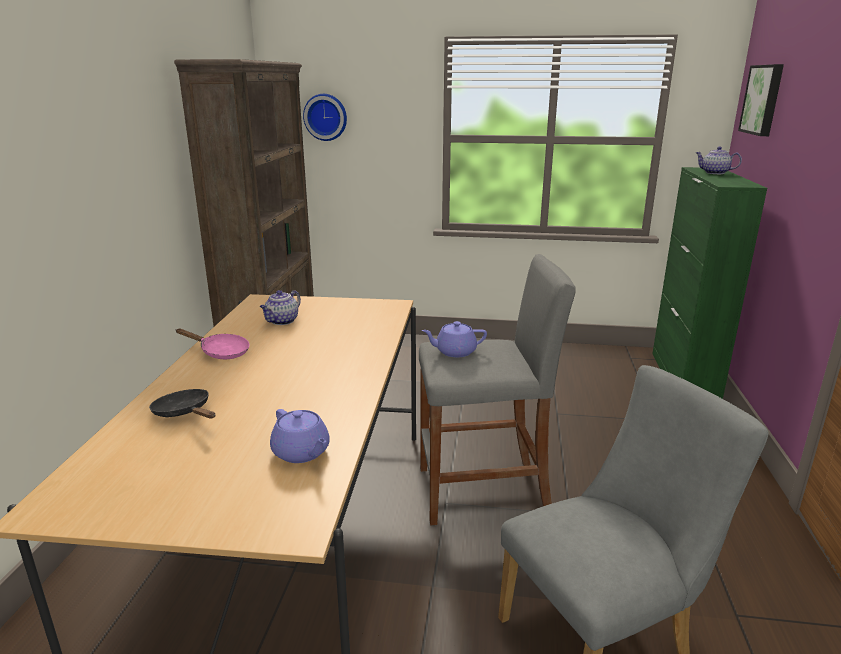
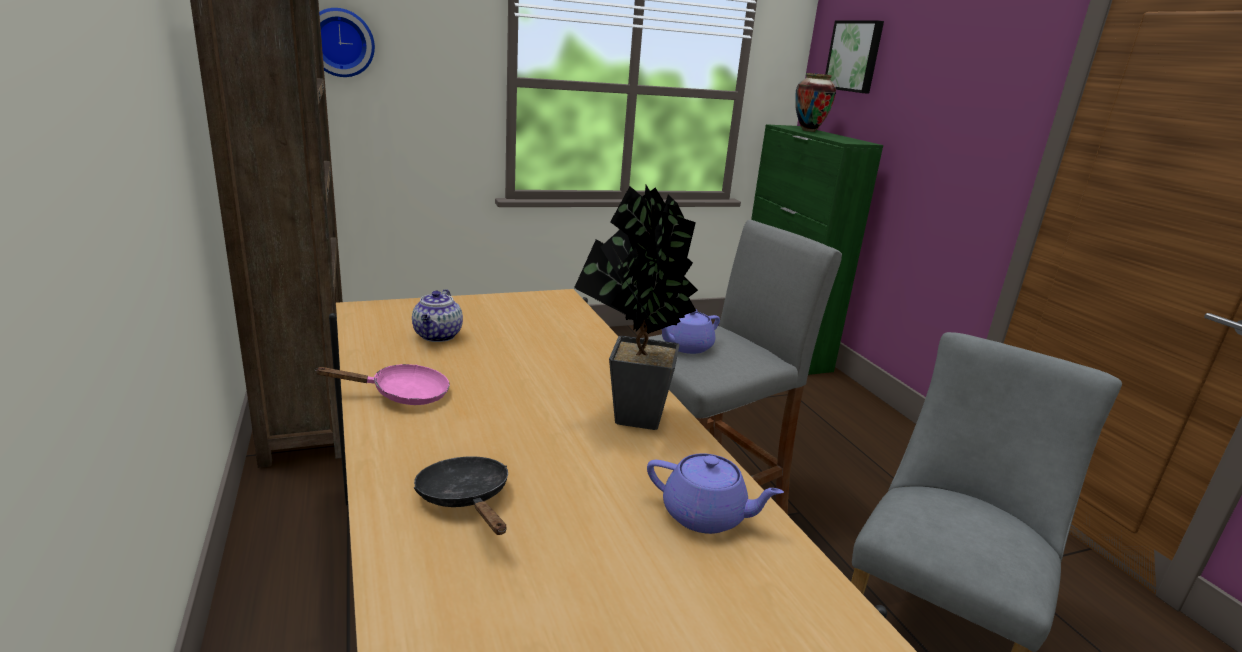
camera: 30 degrees left, 0 degrees up
(184, 412) = (466, 499): black frying pan -> black frying pan turned 45 degrees clockwise
(334, 390) = (632, 419): none -> potted plant
(714, 173) = (808, 130): teapot -> vase

